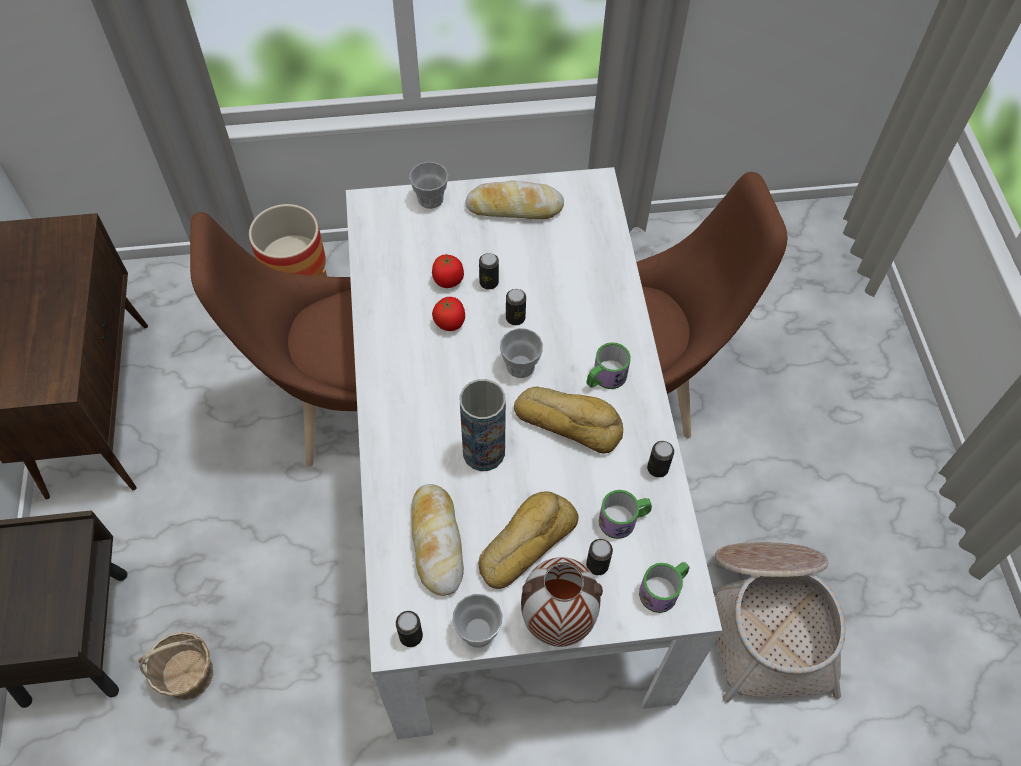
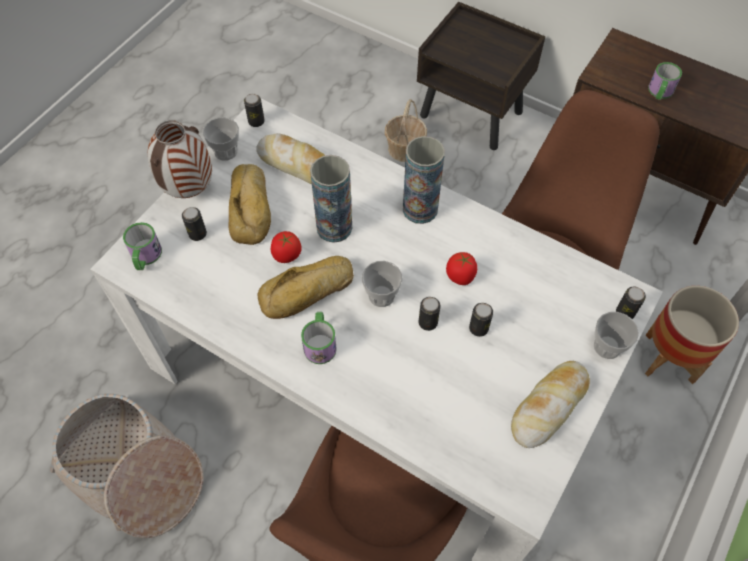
camera: 130 degrees right, 0 degrees up
(402, 397) = (420, 209): none -> vase
(448, 280) = (503, 302): tomato -> tomato (287, 255)
(623, 519) = (208, 270): mug -> mug (659, 92)
(657, 468) = (220, 319): can -> can (625, 312)

